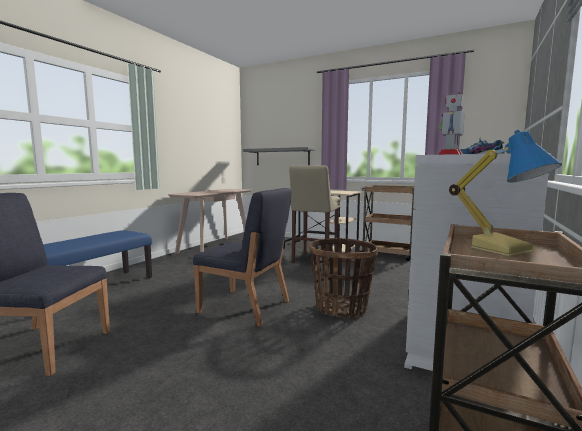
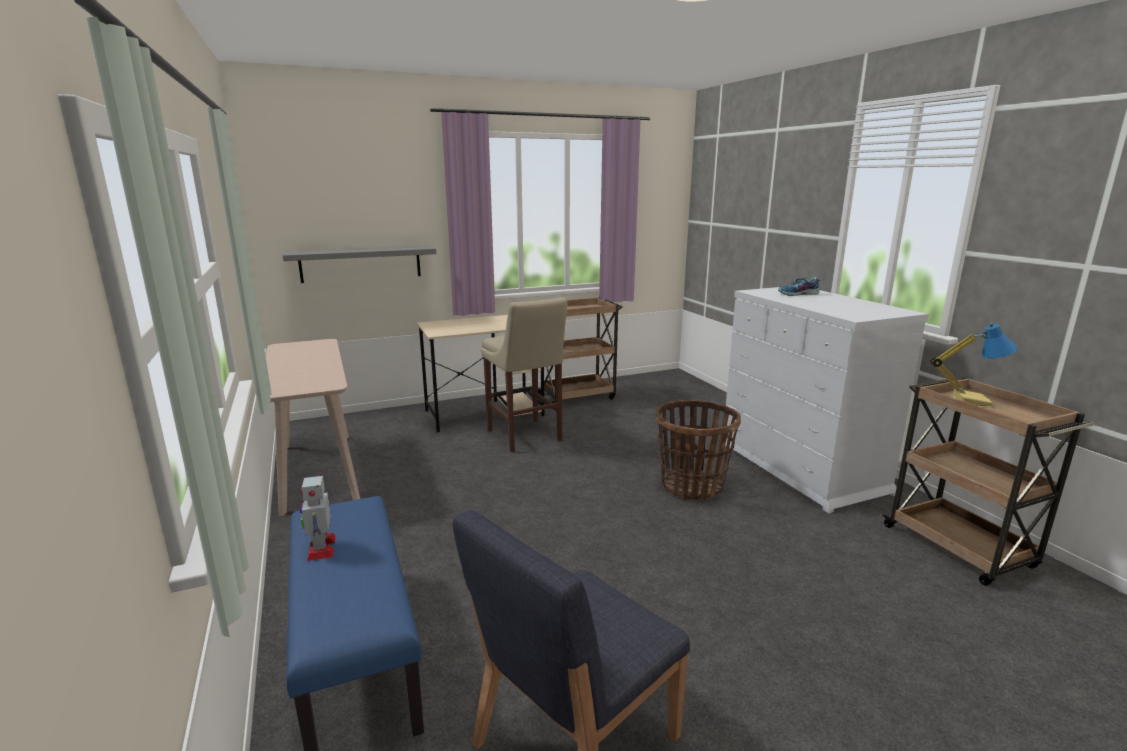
camera: 50 degrees left, 10 degrees up
(245, 307) = (621, 535): blue chair -> none
(450, 155) = (852, 313): toy robot -> toy robot (321, 547)

